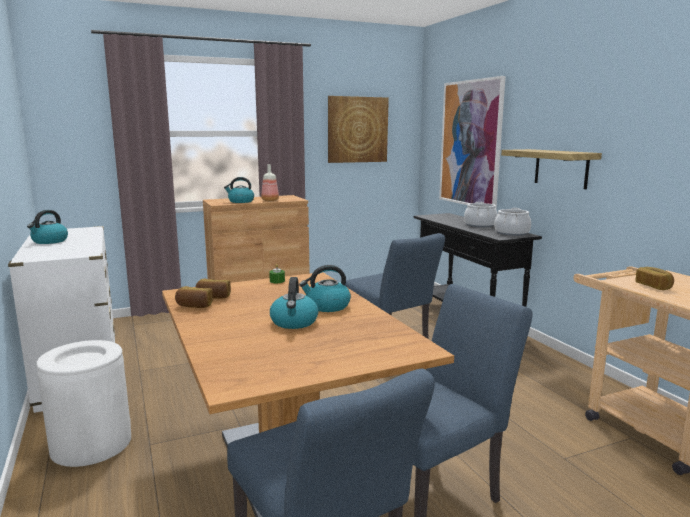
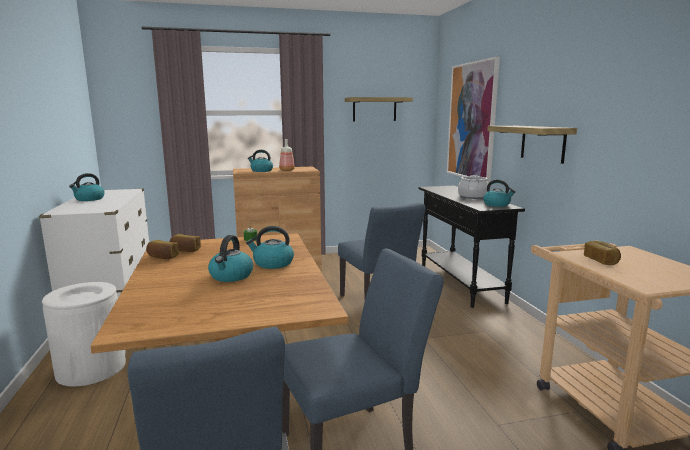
camera: 10 degrees right, 0 degrees up
(357, 129) = (374, 109): picture -> shelf
(511, 233) = (497, 204): cooking pot -> kettle

